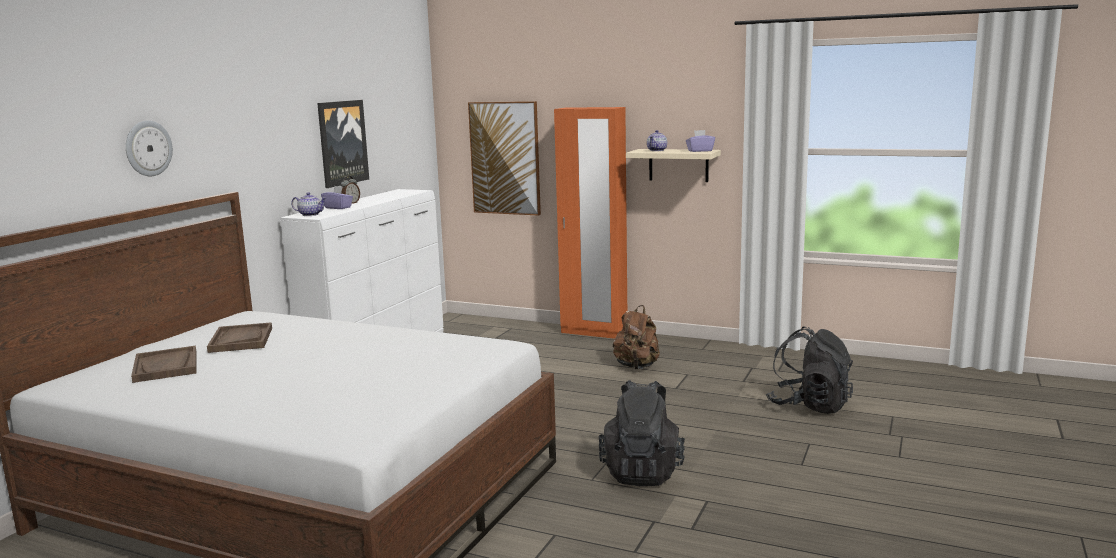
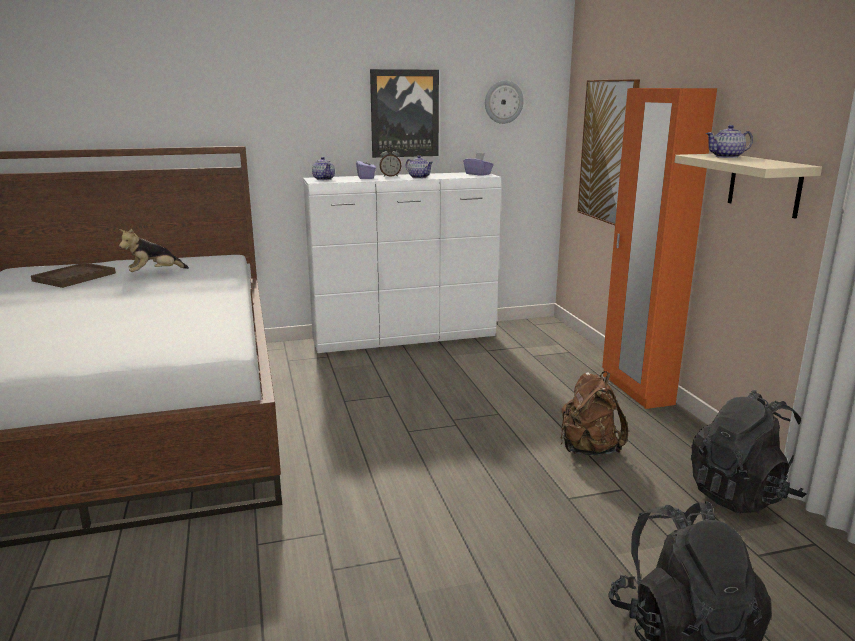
camera: 50 degrees right, 5 degrees up
(148, 148) = (152, 97): wall clock -> wall clock (503, 102)
(241, 340) = (154, 273): brown tray -> plush toy
(378, 200) = (419, 177): none -> teapot
(642, 472) = (305, 571): black backpack -> black backpack (742, 494)
(700, 151) = (776, 164): purple tissue box -> purple tissue box (478, 174)

